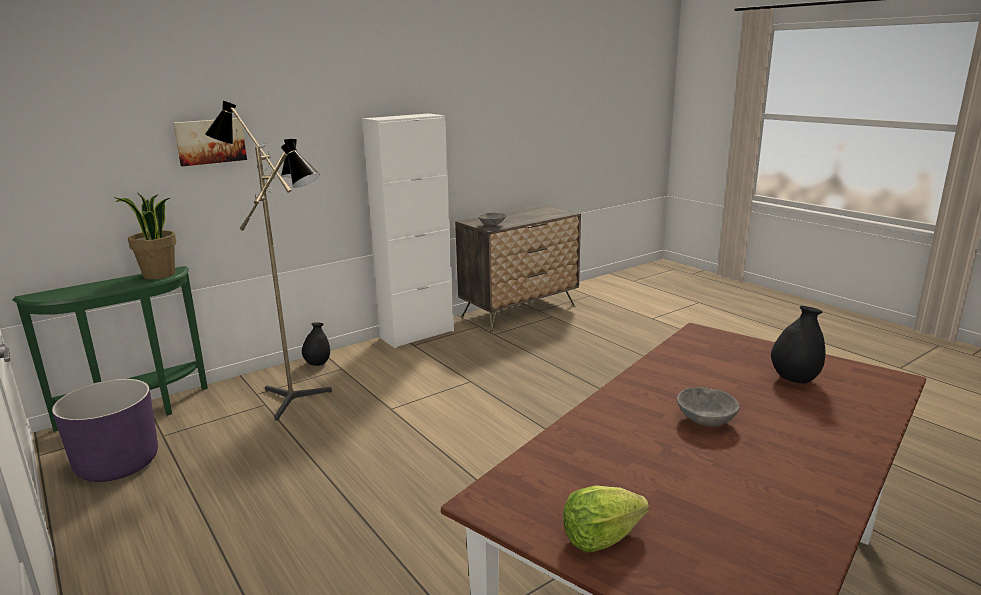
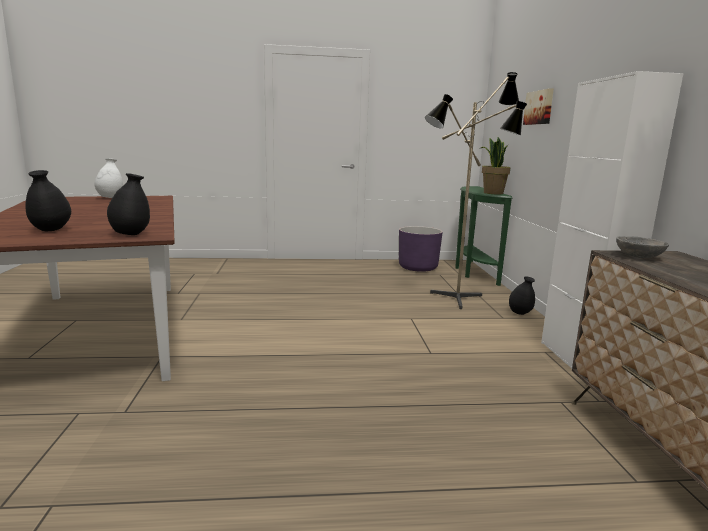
camera: 120 degrees right, 5 degrees down
(601, 537) = (110, 198): lettuce -> white vase
(704, 420) = (99, 213): grey bowl -> none
(718, 341) = (130, 234): none -> black vase

